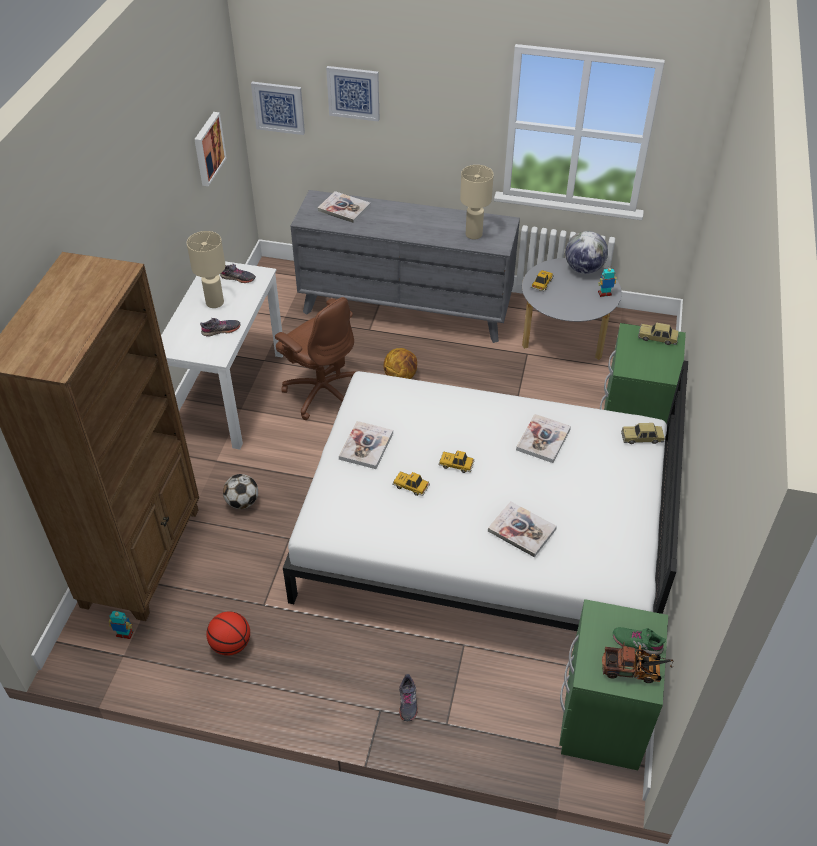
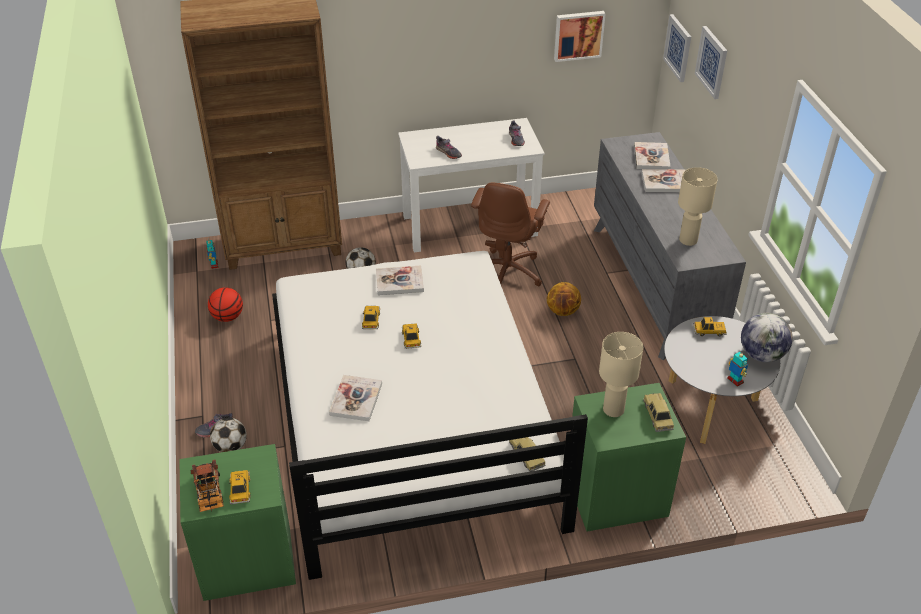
camera: 65 degrees right, 5 degrees down
(215, 302) = (478, 139): beige table lamp -> beige table lamp (614, 410)
(441, 694) = (231, 447): none -> football
(543, 439) = (477, 385): book -> book (665, 182)
(637, 643) = (240, 490): green shoe -> toy car

